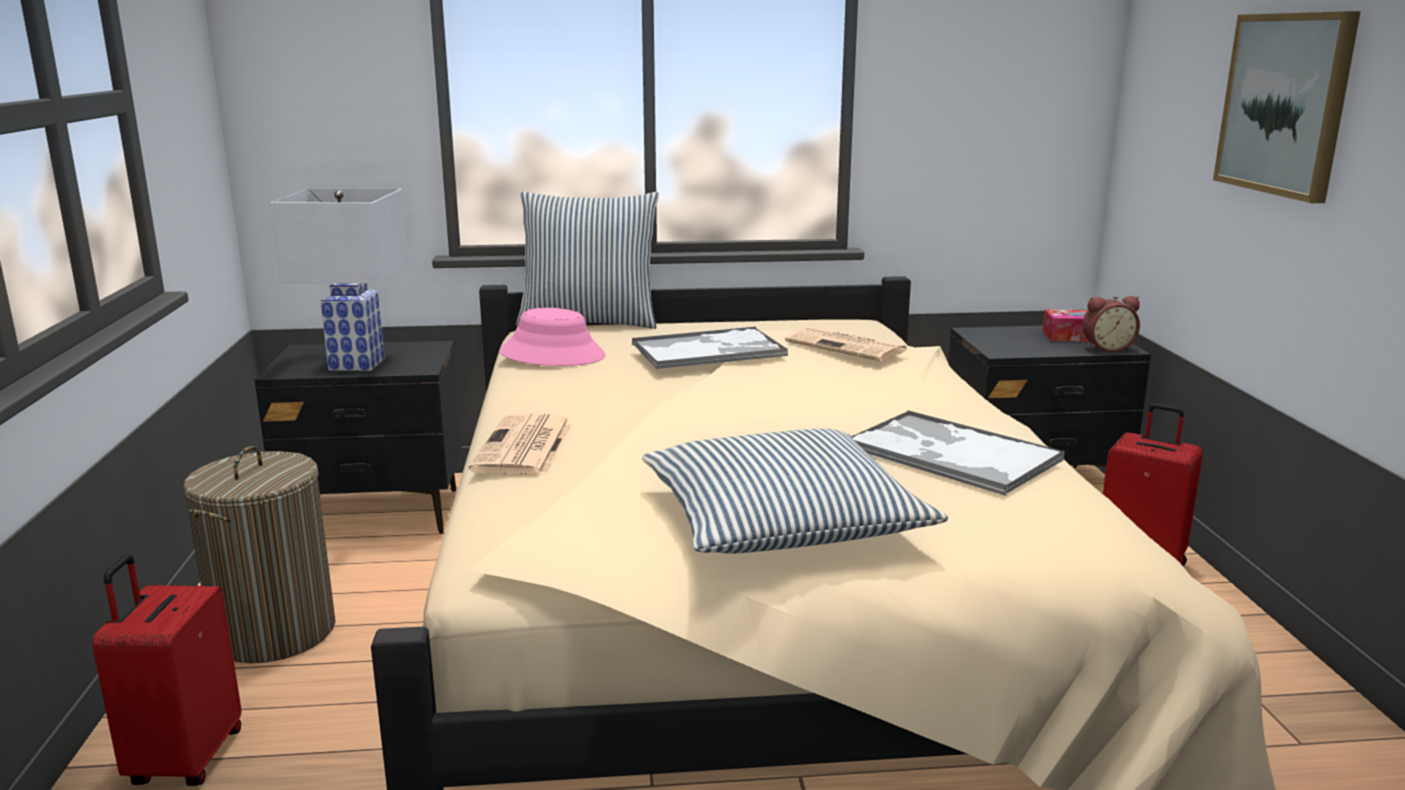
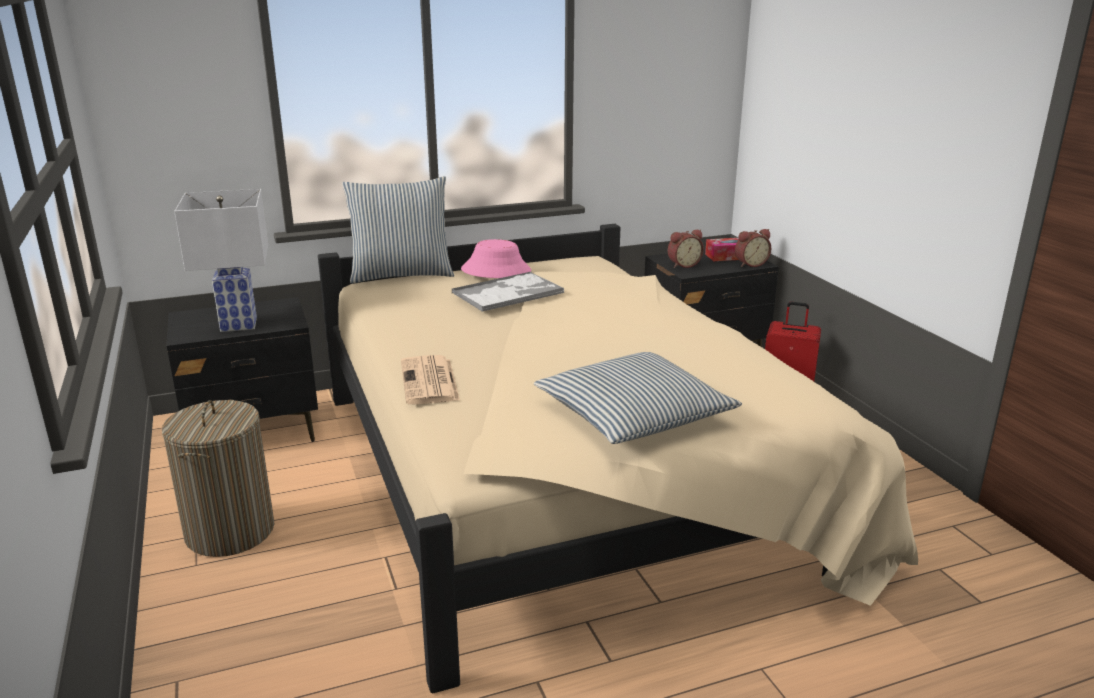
camera: 15 degrees left, 5 degrees up
(184, 759) = (220, 628): red suitcase -> none
(552, 355) = (396, 306): pink hat -> pink hat (496, 270)
(848, 346) = (599, 281): newspaper -> none
(950, 453) = (706, 356): tray -> none
(1001, 342) = (683, 265): none -> alarm clock
(1285, 104) = (865, 110): picture -> none

